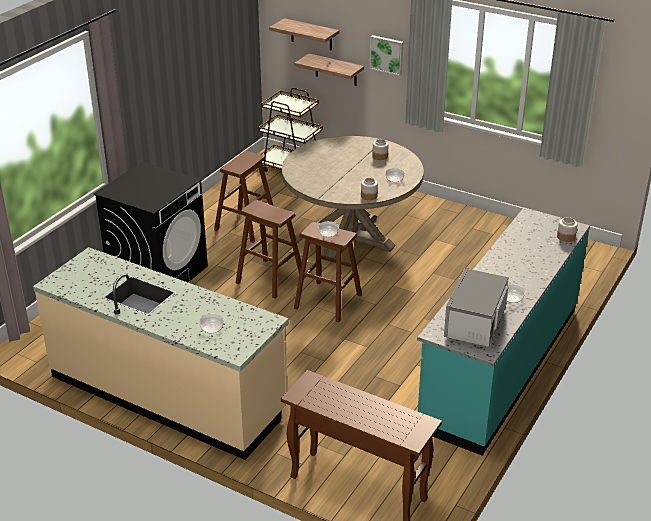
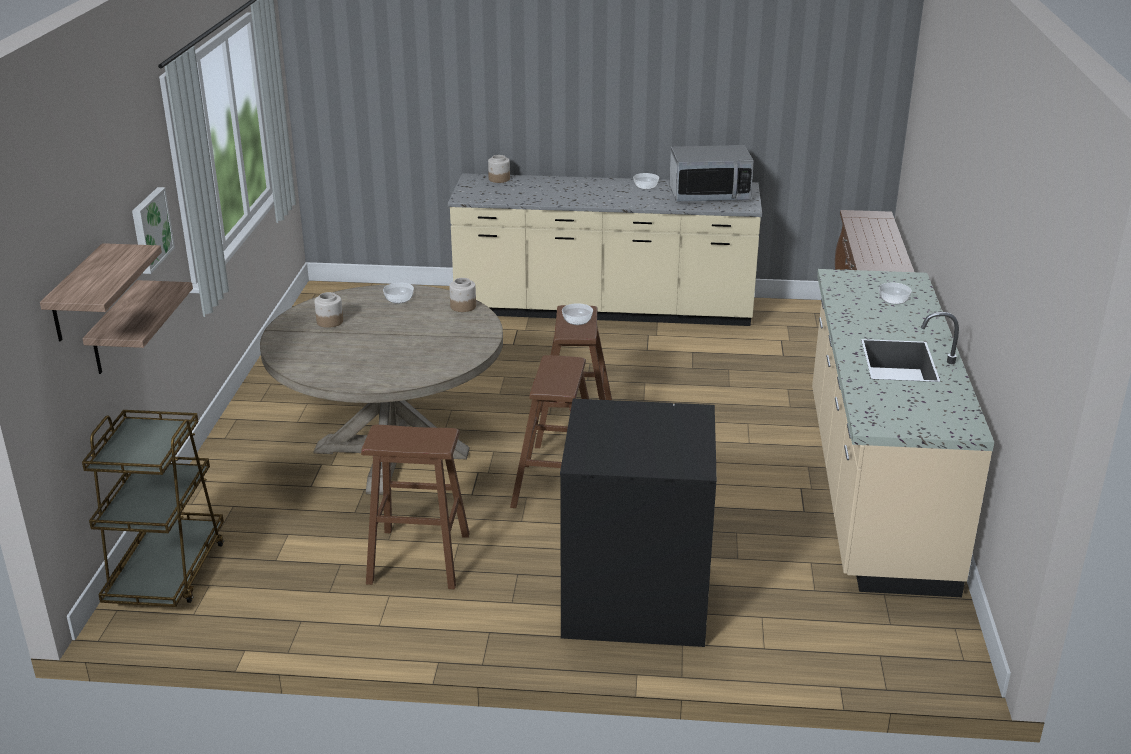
camera: 115 degrees left, 5 degrees down
(499, 365) = (604, 310): turquoise counter -> beige counter

